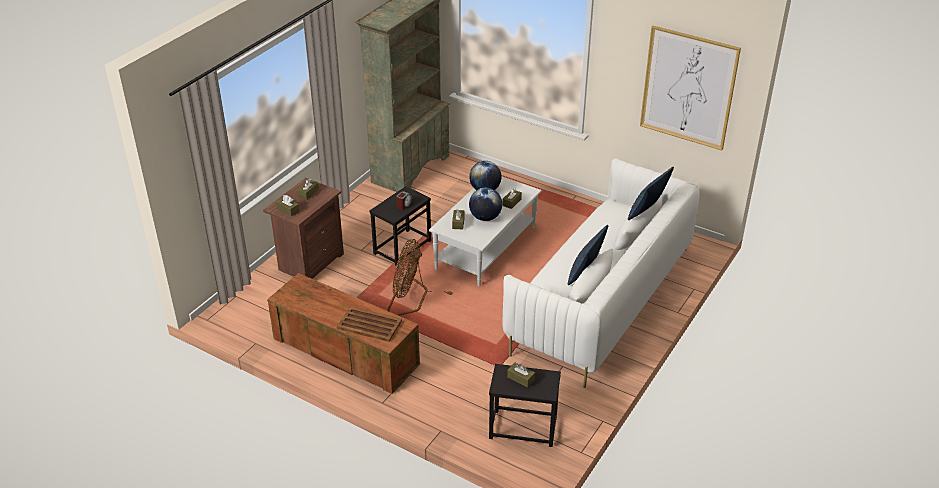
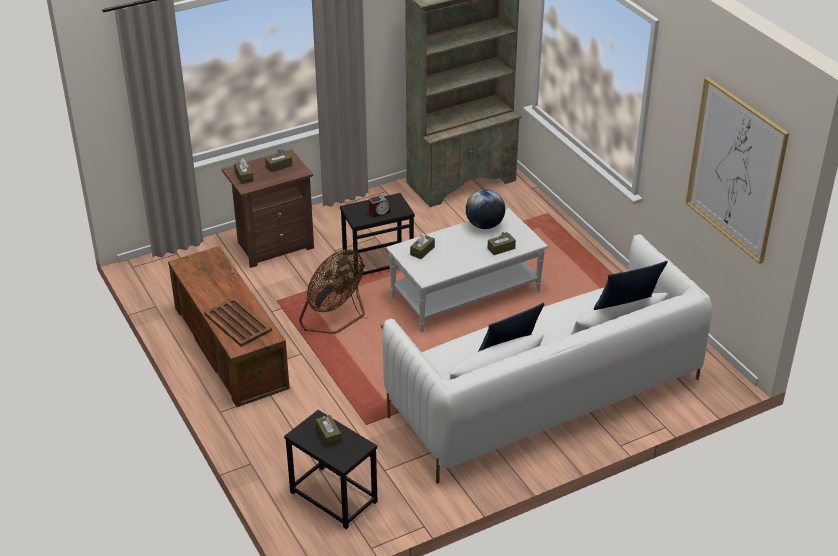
camera: 30 degrees right, 0 degrees up
(485, 217) = (456, 255): globe -> none

